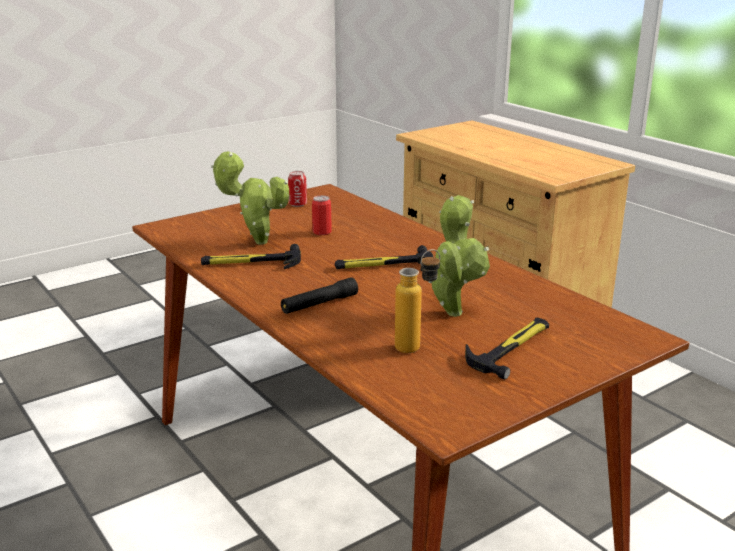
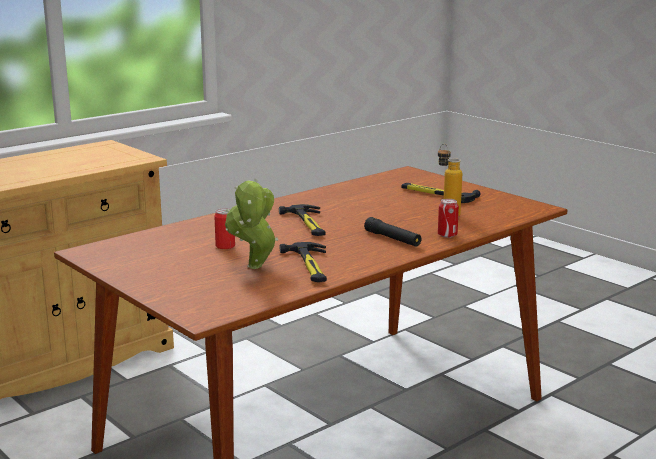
camera: 95 degrees left, 5 degrees down
(298, 204) = (133, 260): can -> can (447, 235)
(453, 310) = (388, 206): potted plant -> none

